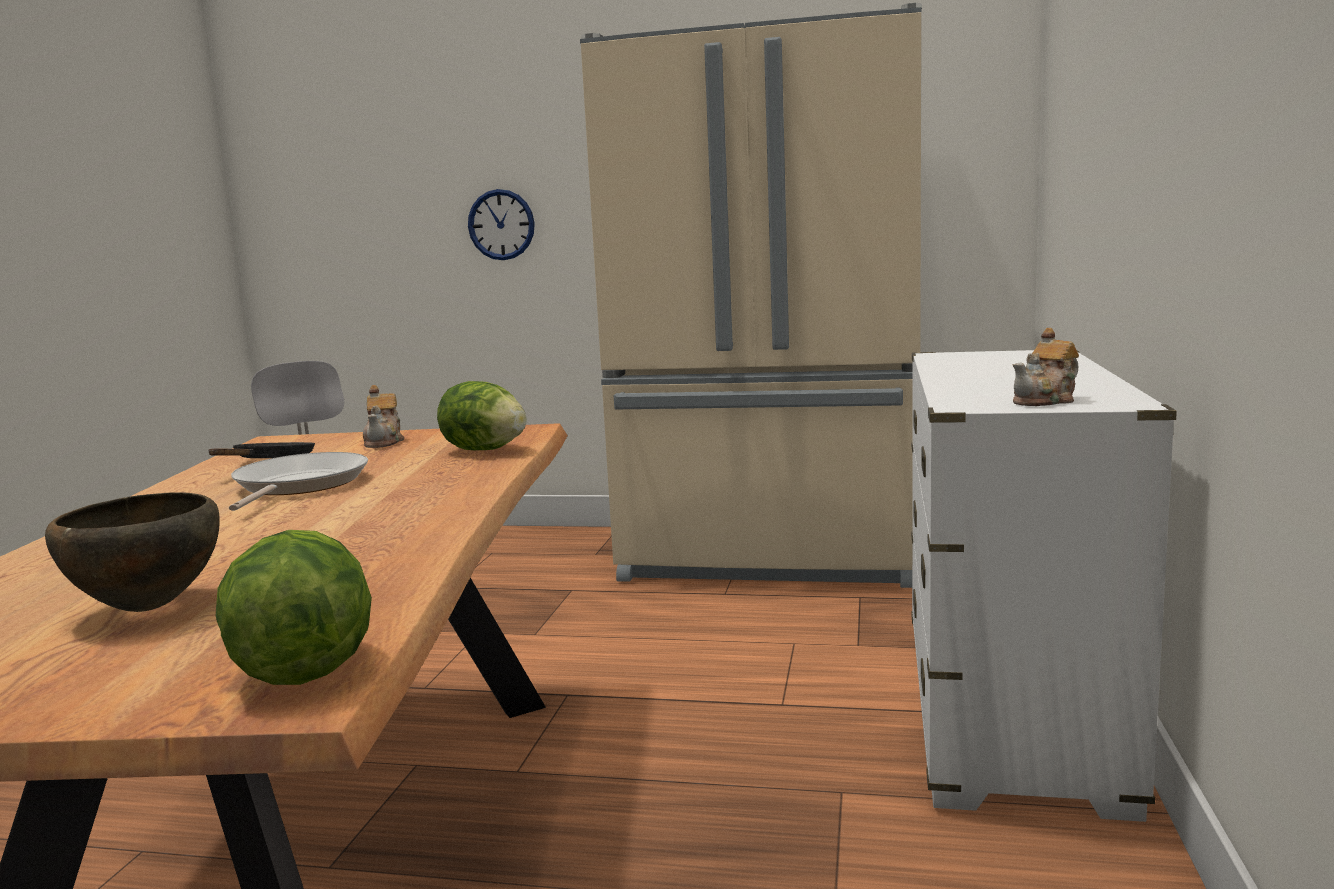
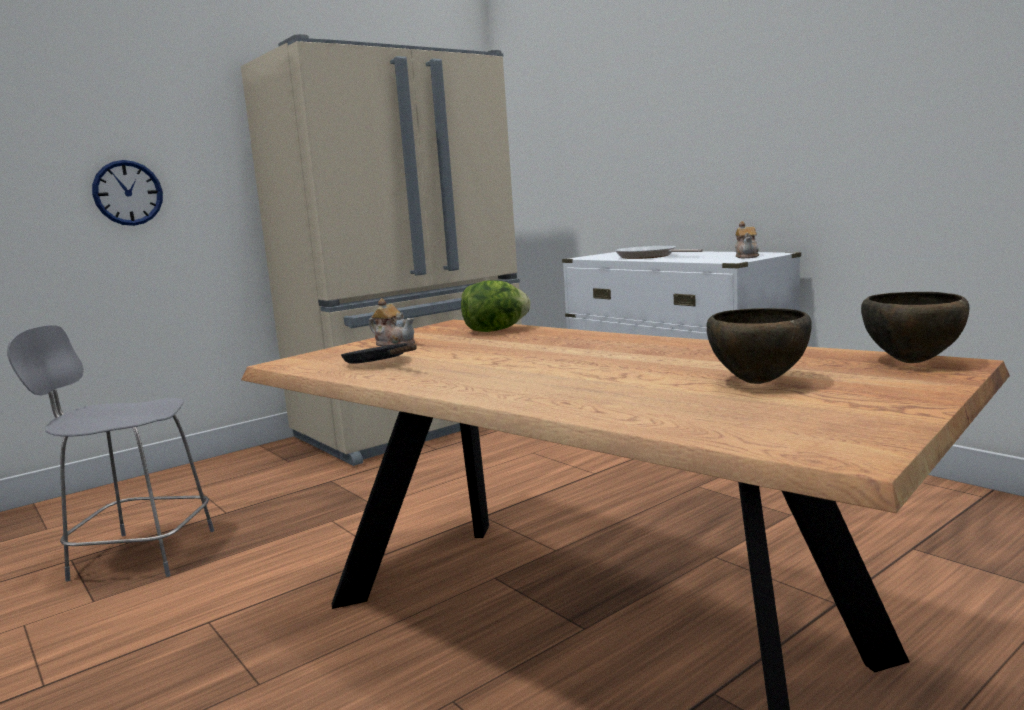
camera: 50 degrees left, 0 degrees up
(297, 485) = (489, 359): frying pan -> frying pan (649, 256)
(303, 668) = (912, 362): lettuce -> brown bowl

